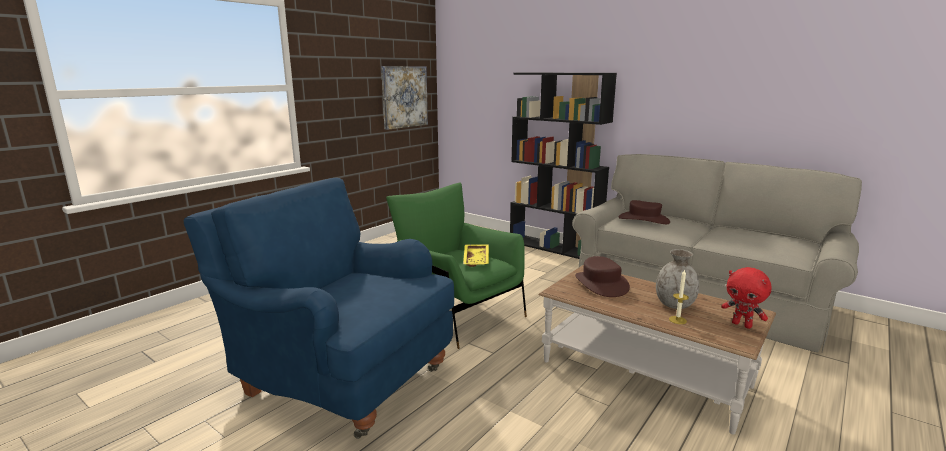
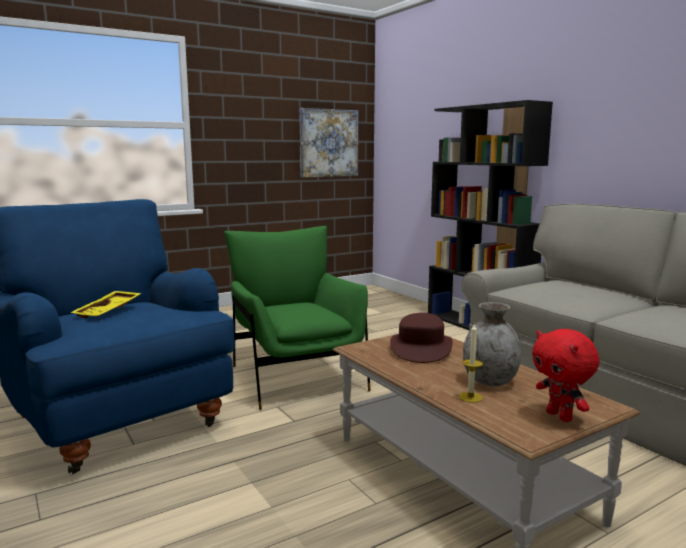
camera: 20 degrees right, 5 degrees down
(477, 260) = (308, 310): yellow tray -> yellow tray (109, 311)
(644, 219) = (554, 287): brown hat -> none

